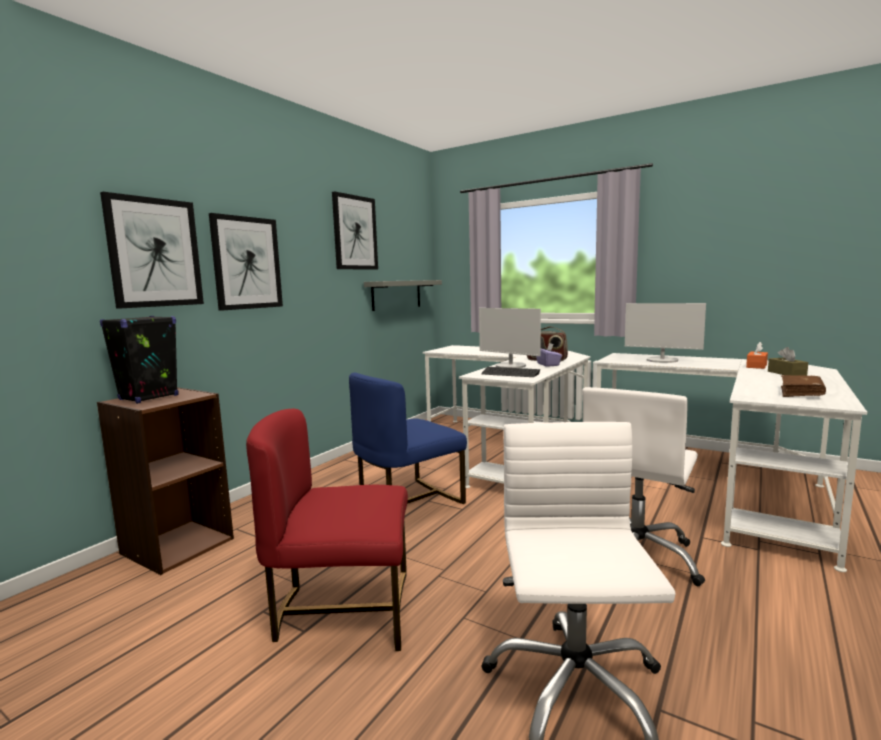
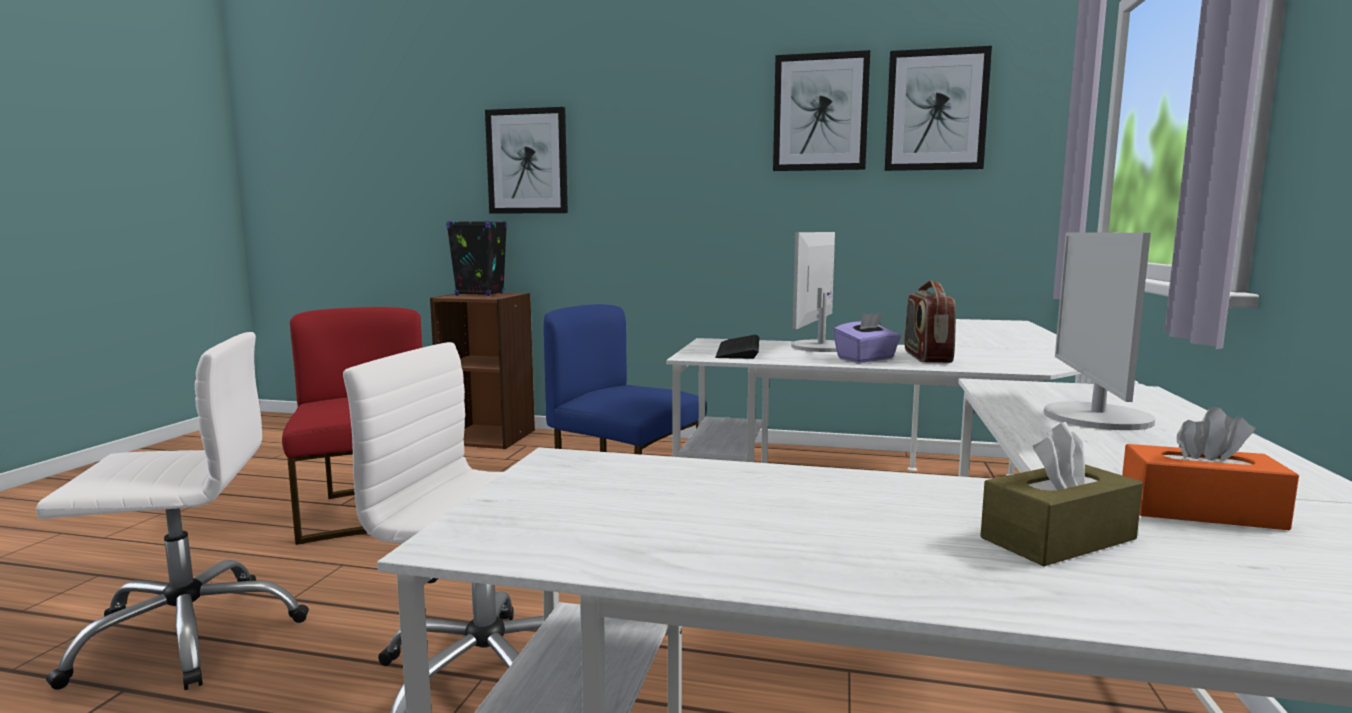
camera: 70 degrees right, 0 degrees up
(246, 263) = (625, 168): picture -> picture (936, 110)
(396, 294) = (919, 213): grey shelf -> none
(801, 393) = (639, 515): brown book -> none

